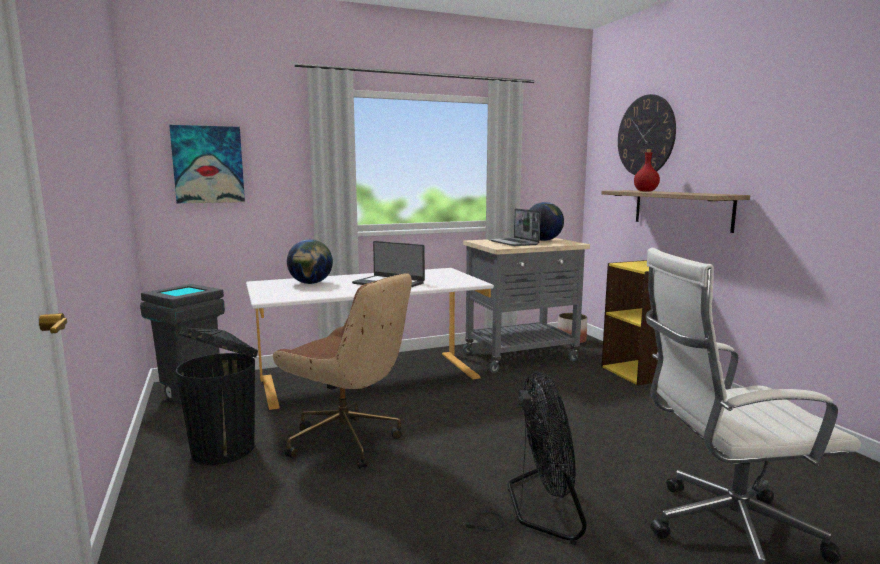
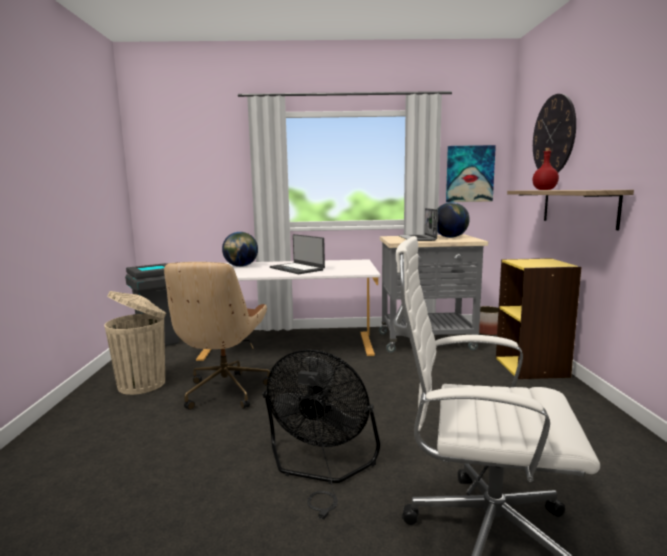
camera: 20 degrees right, 0 degrees up
(208, 164) = (179, 175): picture -> picture (469, 174)
(225, 448) = (143, 384): black trash can -> beige trash can
(347, 443) = (224, 393): brown office chair -> brown office chair turned 45 degrees clockwise
(532, 506) = (318, 469): black fan -> black fan turned 90 degrees counterclockwise

